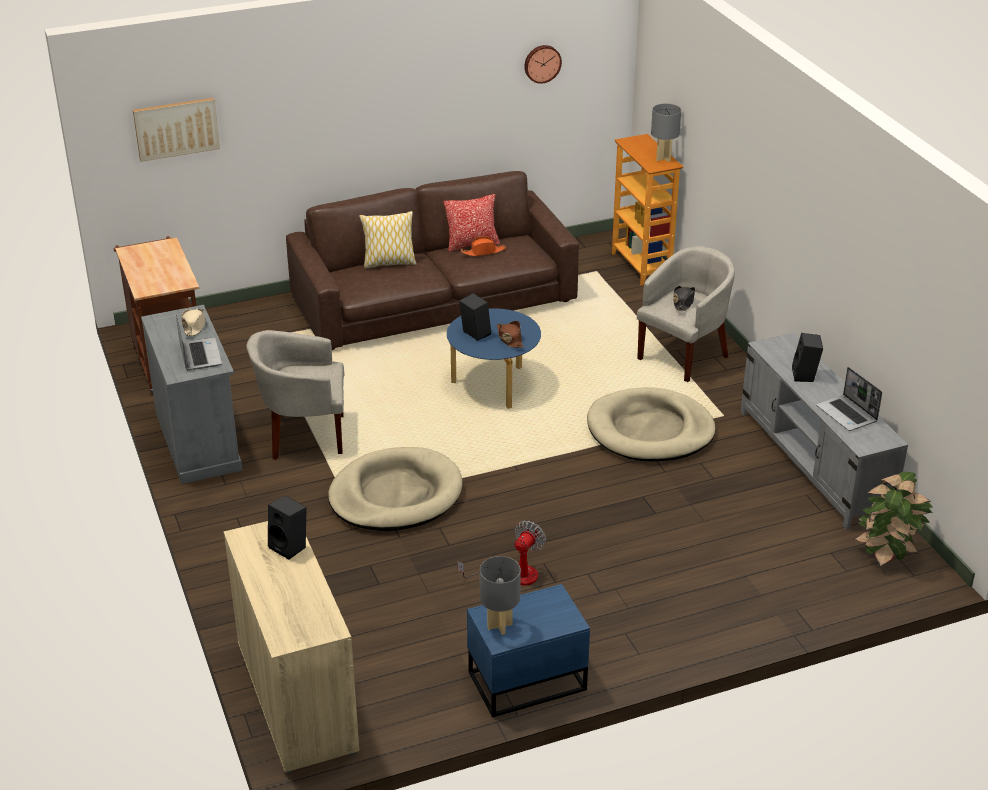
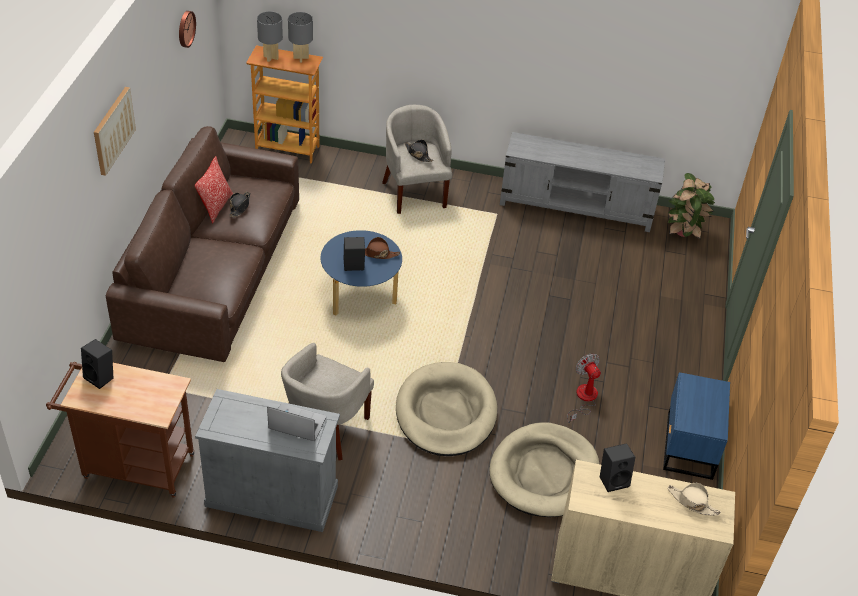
camera: 60 degrees left, 10 degrees up
(176, 128) = (35, 261): picture -> picture (113, 130)
(194, 325) = (246, 408): beige hat -> beige hat (692, 502)
(389, 263) = (194, 261): pillow -> none
(483, 252) = (240, 206): orange hat -> black hat
(500, 626) = (702, 422): grey table lamp -> grey table lamp (271, 57)
(650, 430) = (483, 253): beige dog bed -> beige dog bed (544, 473)
(805, 376) = (563, 154): black speaker -> black speaker (101, 377)
(847, 414) = (617, 162): laptop -> none

